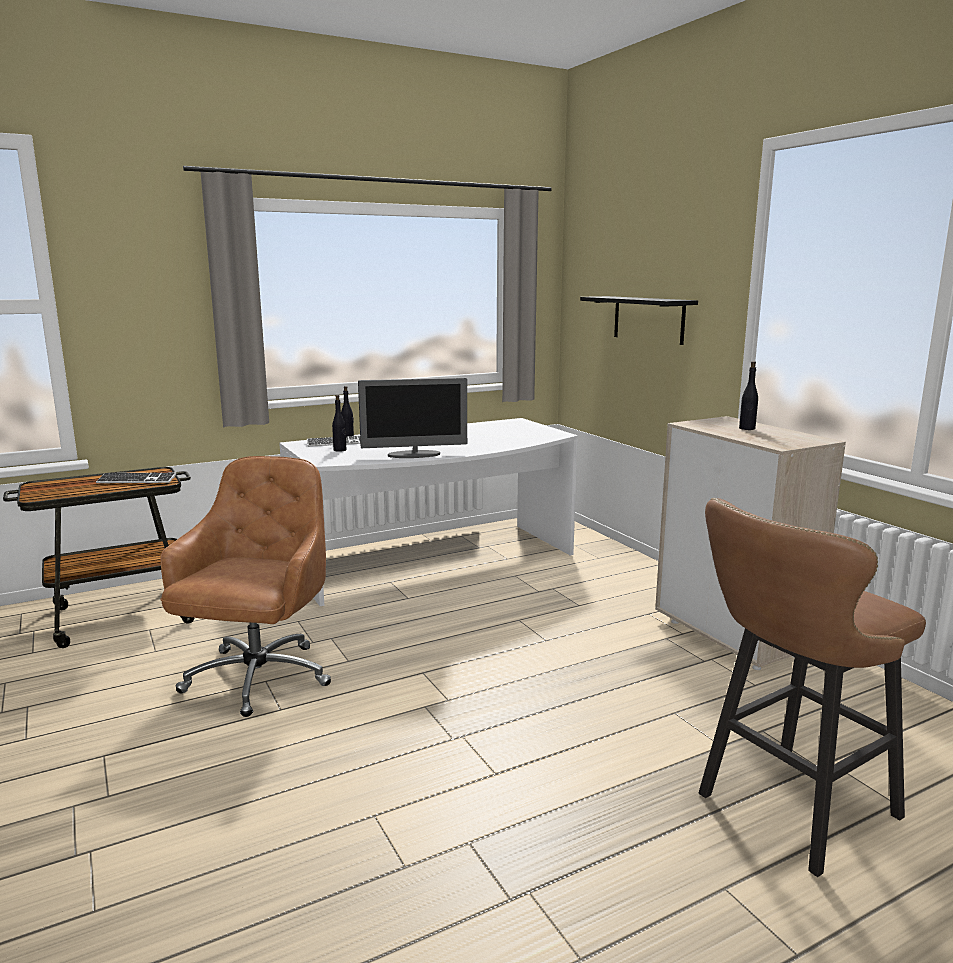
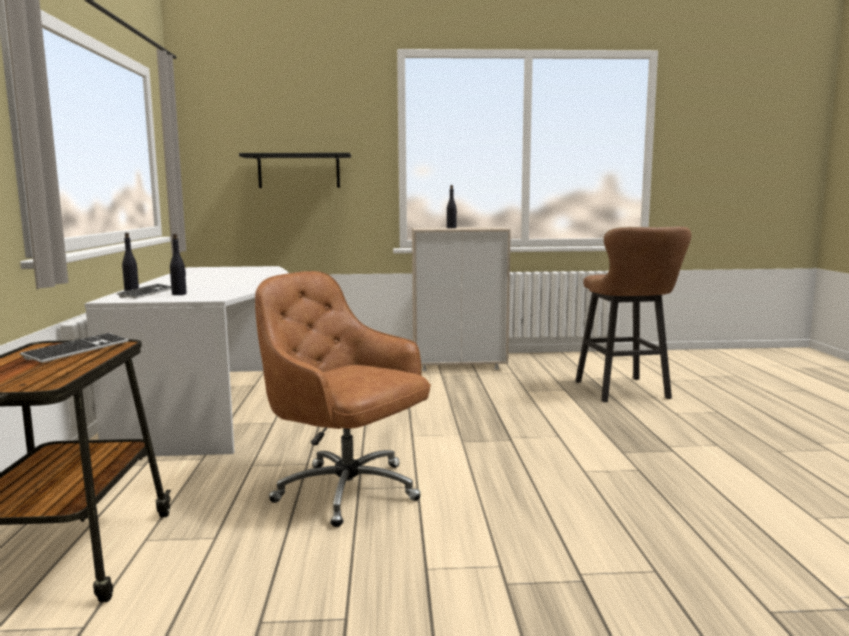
camera: 65 degrees left, 5 degrees down
(414, 455) = (251, 285): monitor -> none

